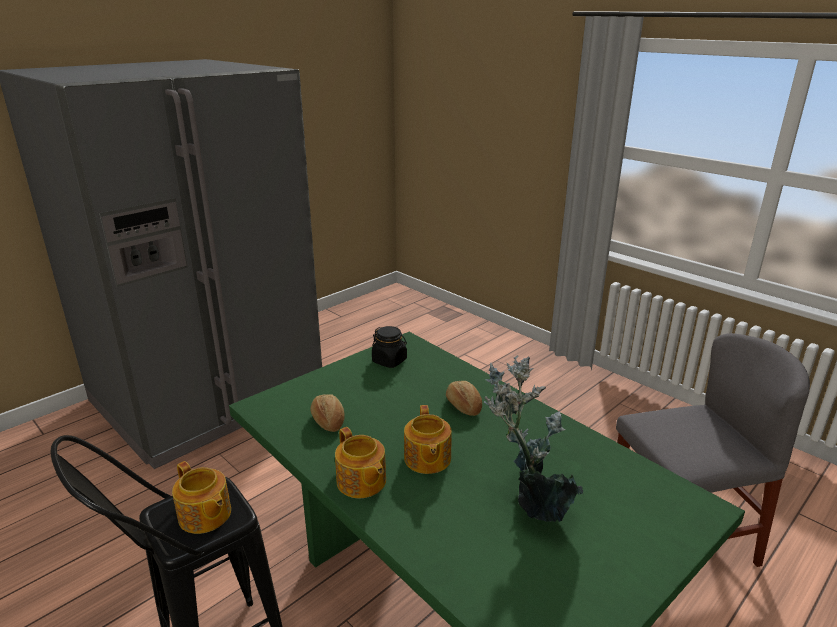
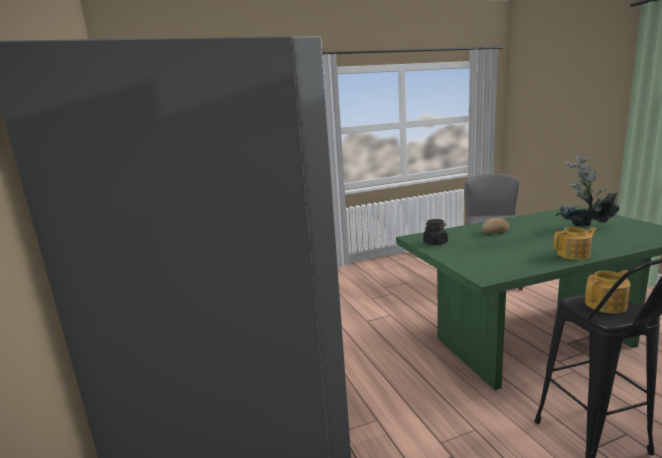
camera: 65 degrees left, 10 degrees down
(328, 421) = (508, 259): bread -> none
(427, 459) = (549, 241): teapot -> none

